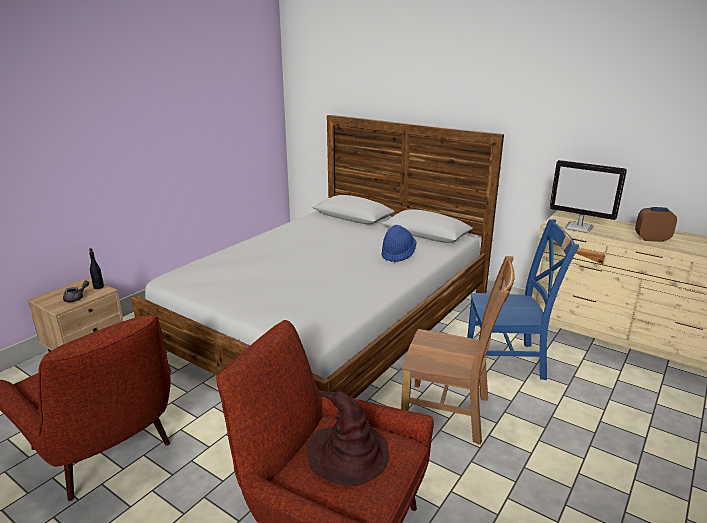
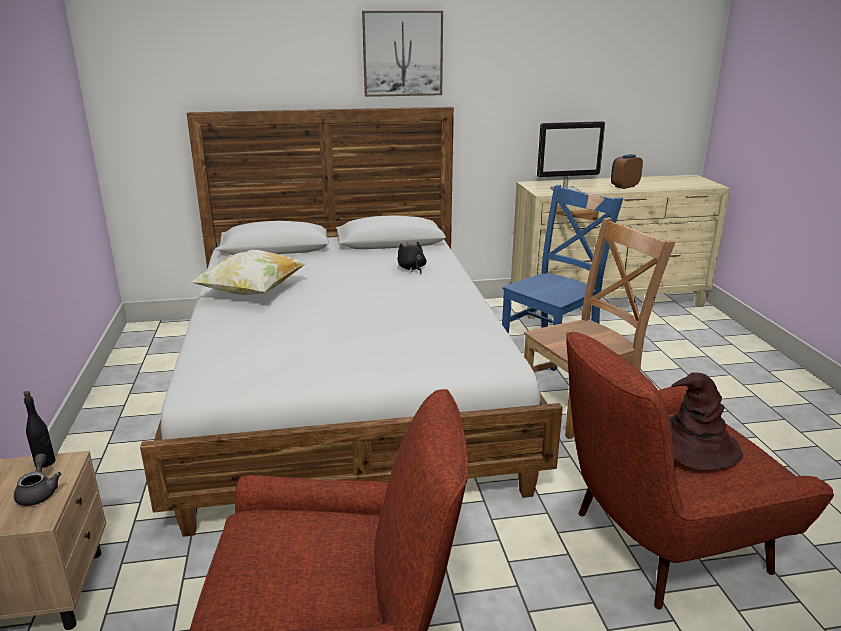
camera: 45 degrees left, 0 degrees up
(286, 238) = (252, 292): none -> pillow
(398, 254) = (412, 268): blue hat -> black plush toy
(470, 86) = (402, 54): none -> picture

